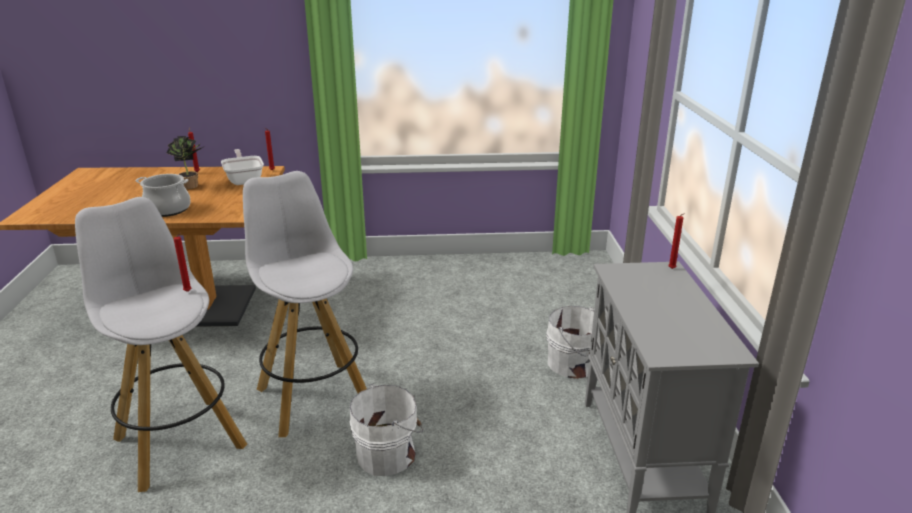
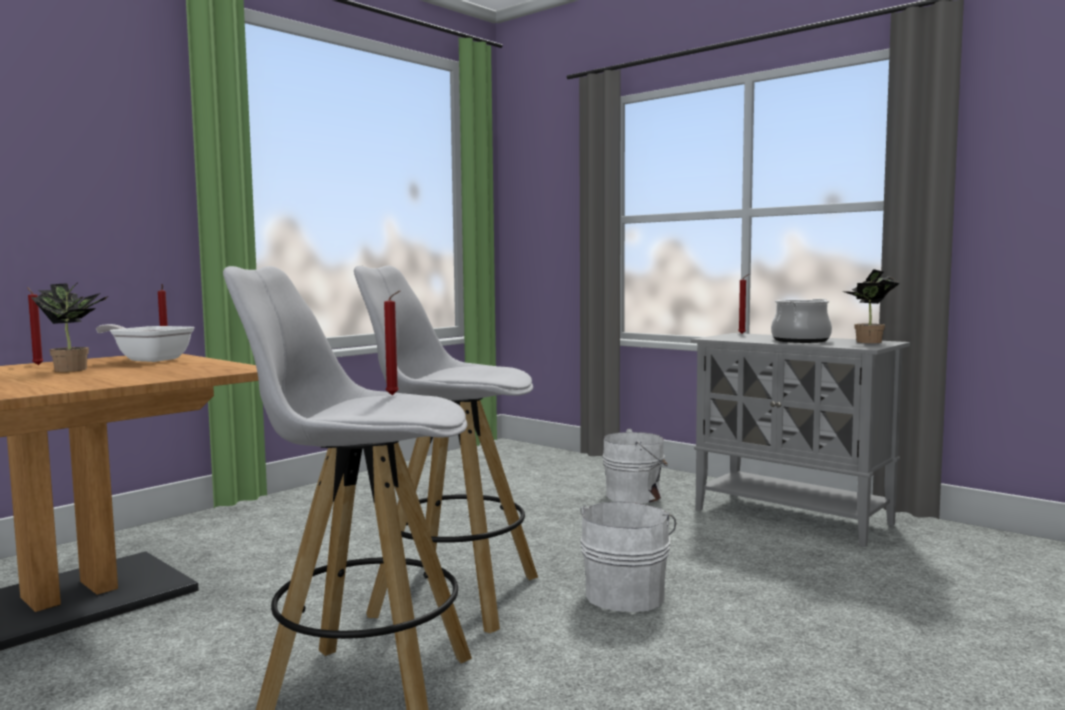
camera: 45 degrees left, 20 degrees down
(168, 209) = (110, 379): cooking pot -> cooking pot (800, 340)
(709, 346) = (870, 342): none -> potted plant

